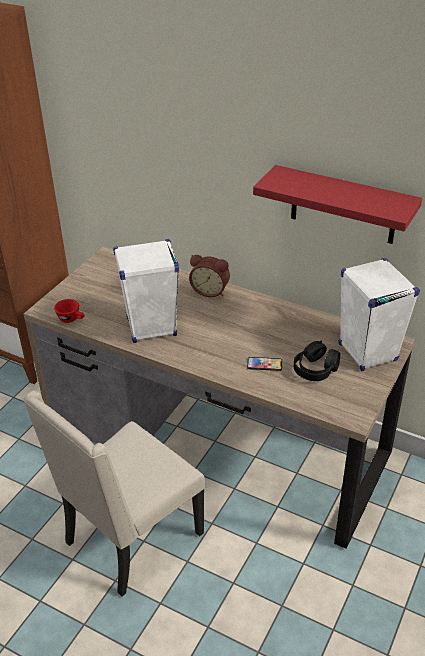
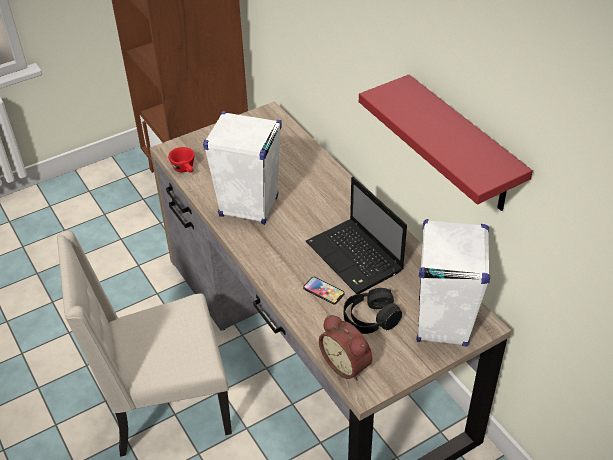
camera: 30 degrees right, 5 degrees up
(210, 290) = (337, 188): alarm clock -> alarm clock (347, 364)
(268, 333) = (356, 258): none -> laptop

